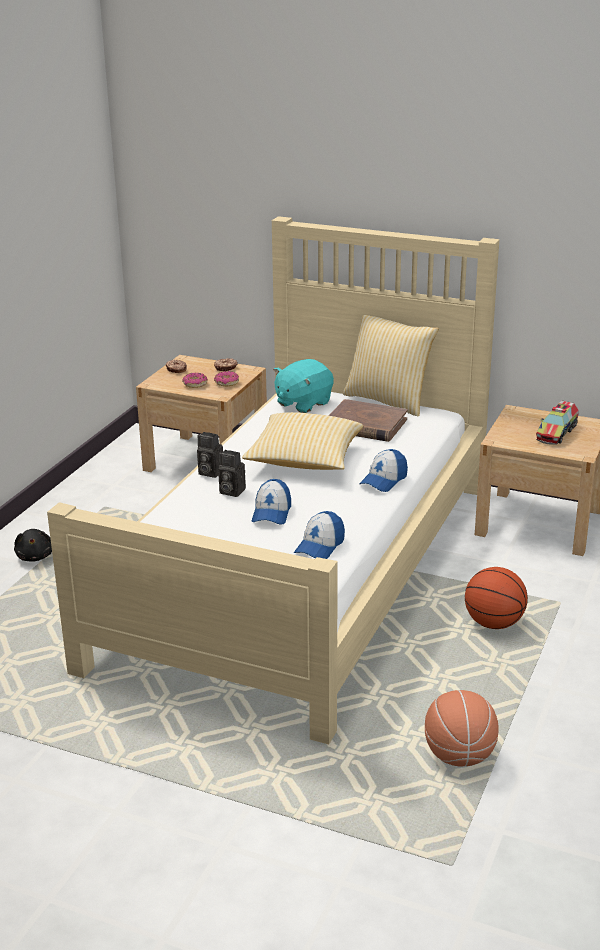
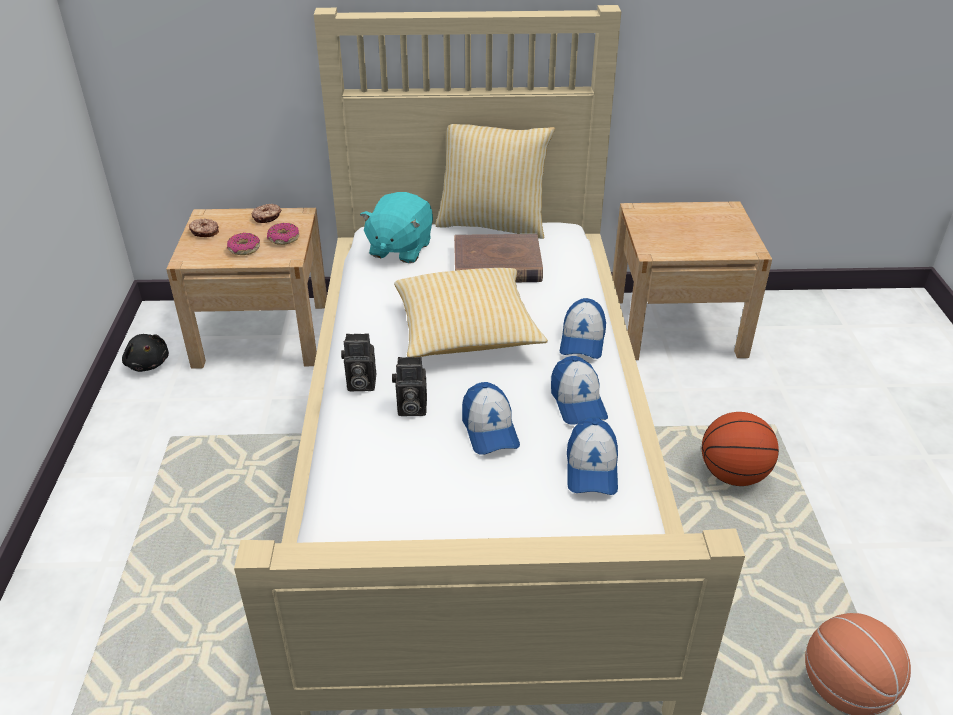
camera: 25 degrees left, 10 degrees up
(35, 556) = (117, 547): black plush toy -> black plush toy (148, 363)
(345, 512) = (577, 402): none -> cap
(556, 432) = (702, 228): toy truck -> none

